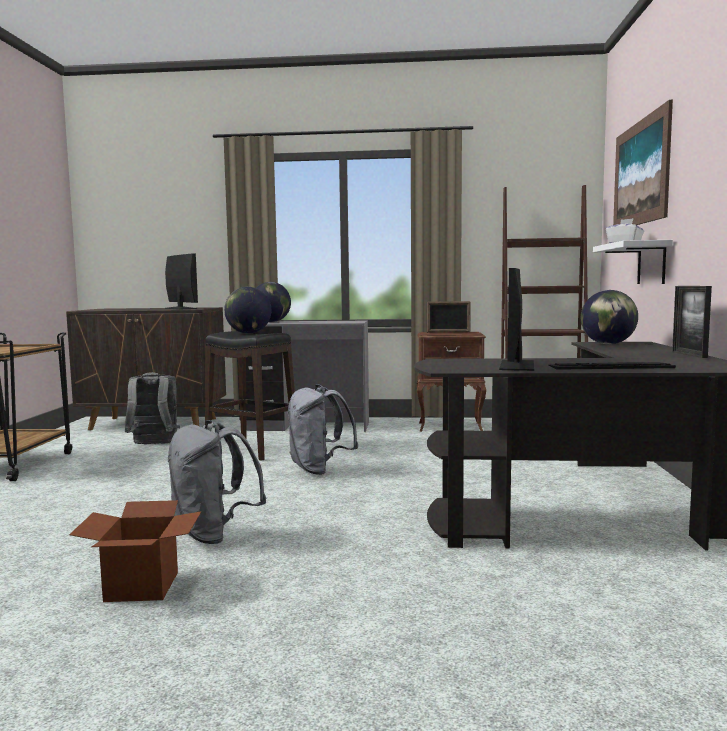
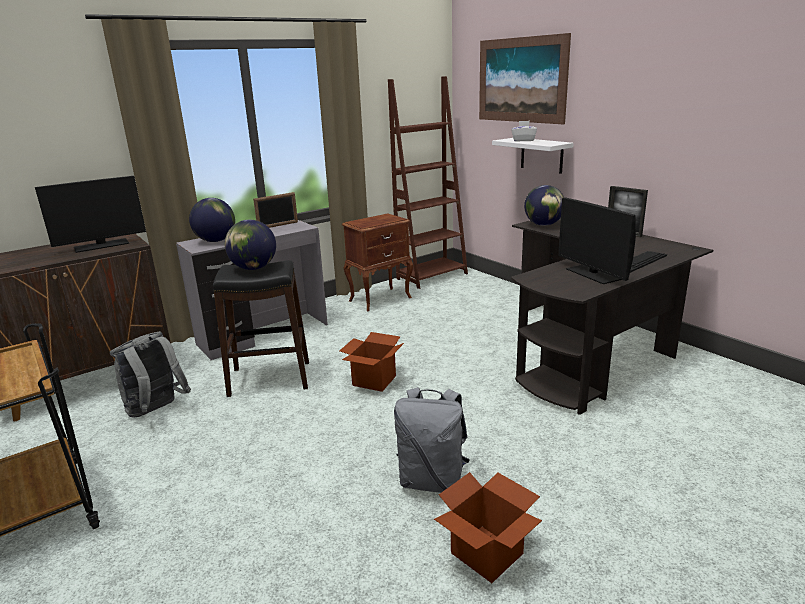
camera: 40 degrees left, 15 degrees up
(180, 308) = (101, 245): monitor -> monitor turned 135 degrees clockwise
(319, 470) = (374, 380): grey backpack -> cardboard box
(448, 332) = (370, 219): picture frame -> picture frame (278, 225)

